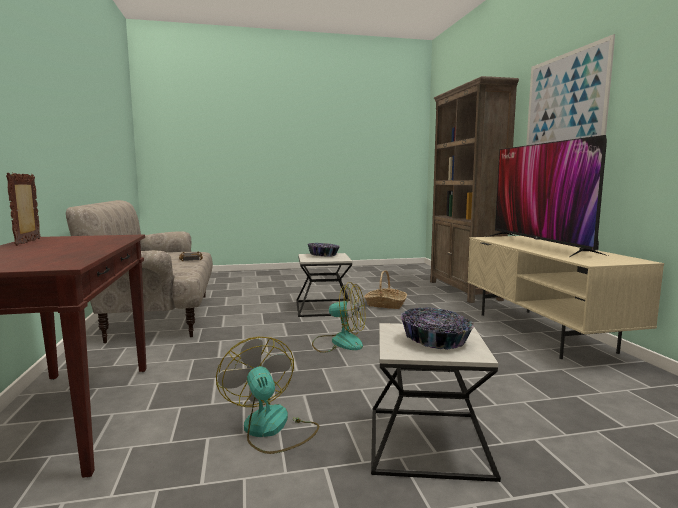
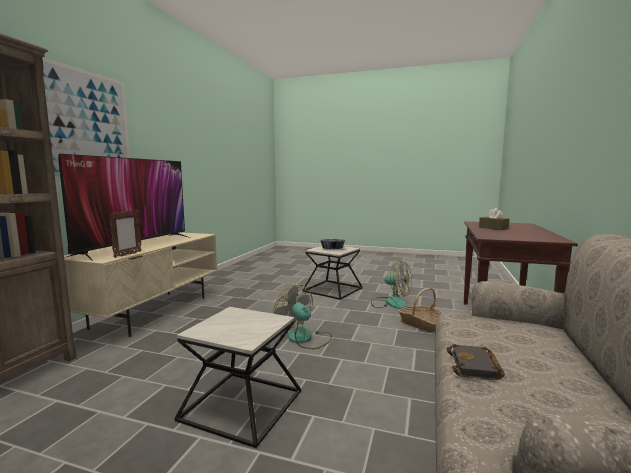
camera: 150 degrees left, 0 degrees up
(29, 242) = (547, 236): picture frame -> picture frame (127, 255)
(73, 249) = (493, 228): none -> brown tissue box
(271, 429) = (390, 303): fan -> fan turned 60 degrees counterclockwise
(323, 255) = (228, 331): bowl -> none
(385, 305) = (159, 385): basket -> basket (422, 324)

